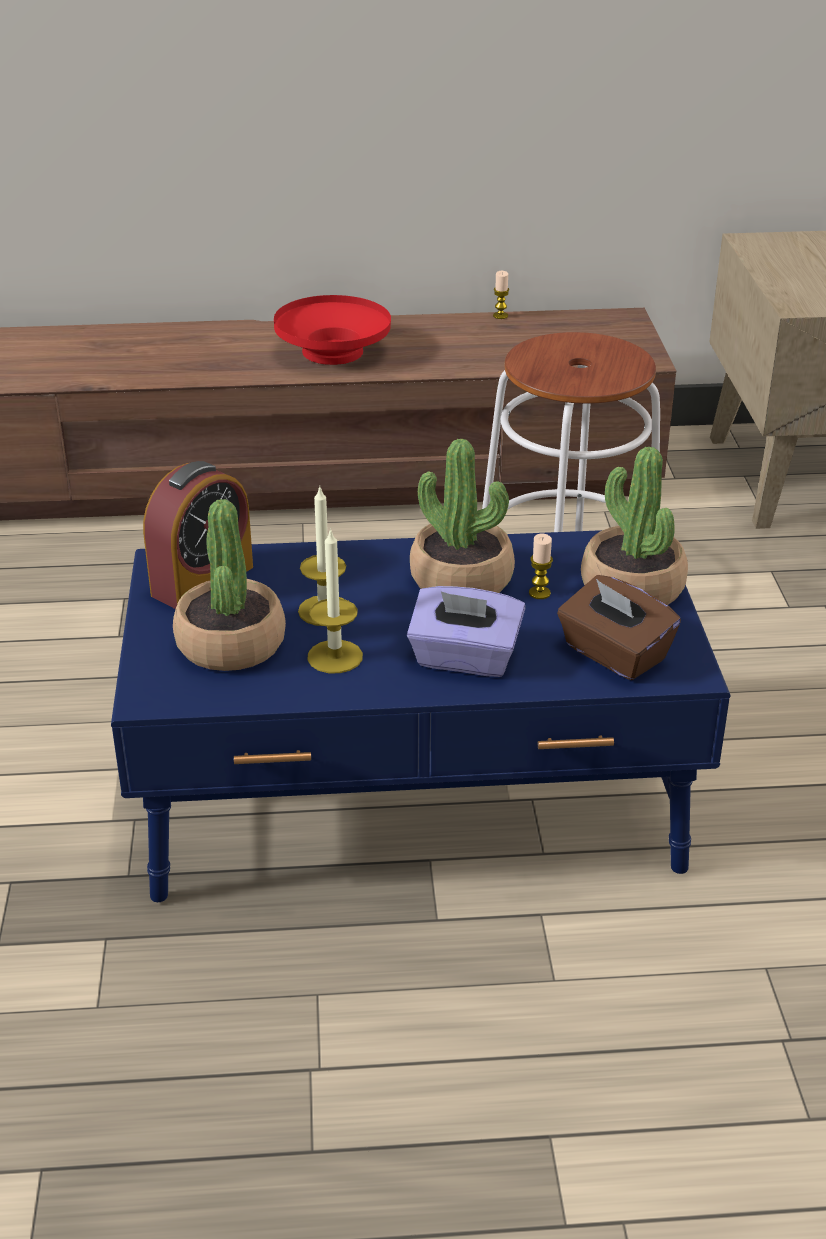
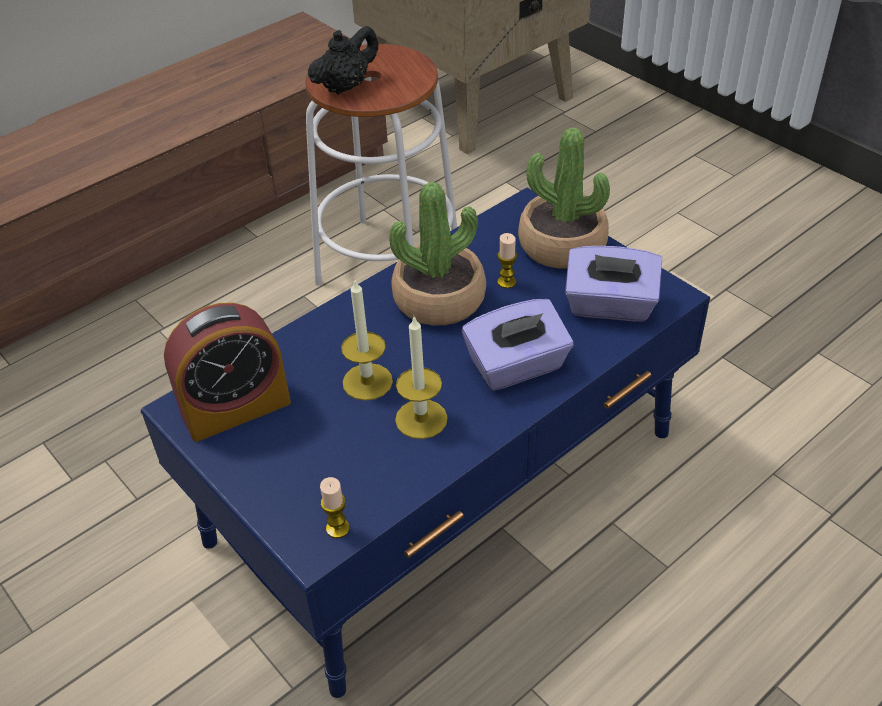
camera: 35 degrees left, 10 degrees up
(202, 581) = (236, 408): alarm clock -> alarm clock turned 60 degrees clockwise
(230, 644) = (325, 455): potted plant -> none
(333, 352) = (96, 141): red bowl -> none
(500, 316) = (201, 57): candle -> candle (337, 528)
(543, 363) = (346, 87): none -> black teapot
(614, 654) = (610, 306): brown tissue box -> purple tissue box

